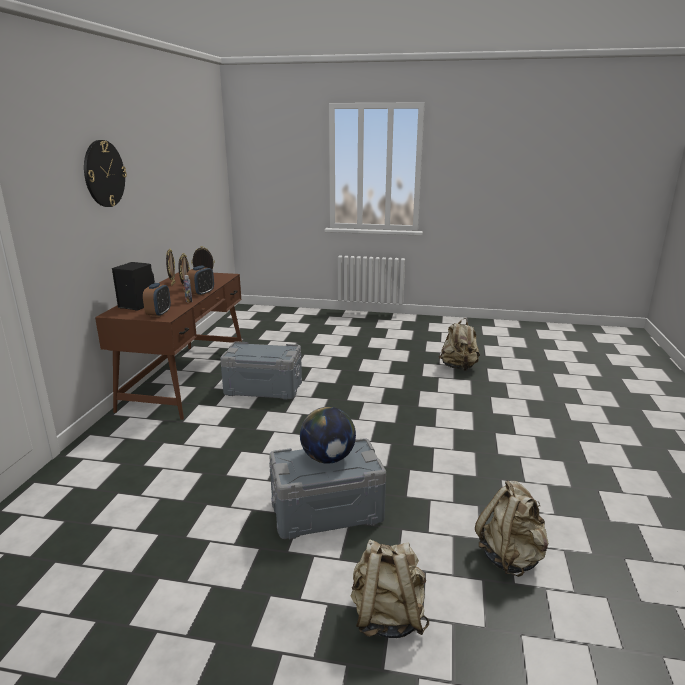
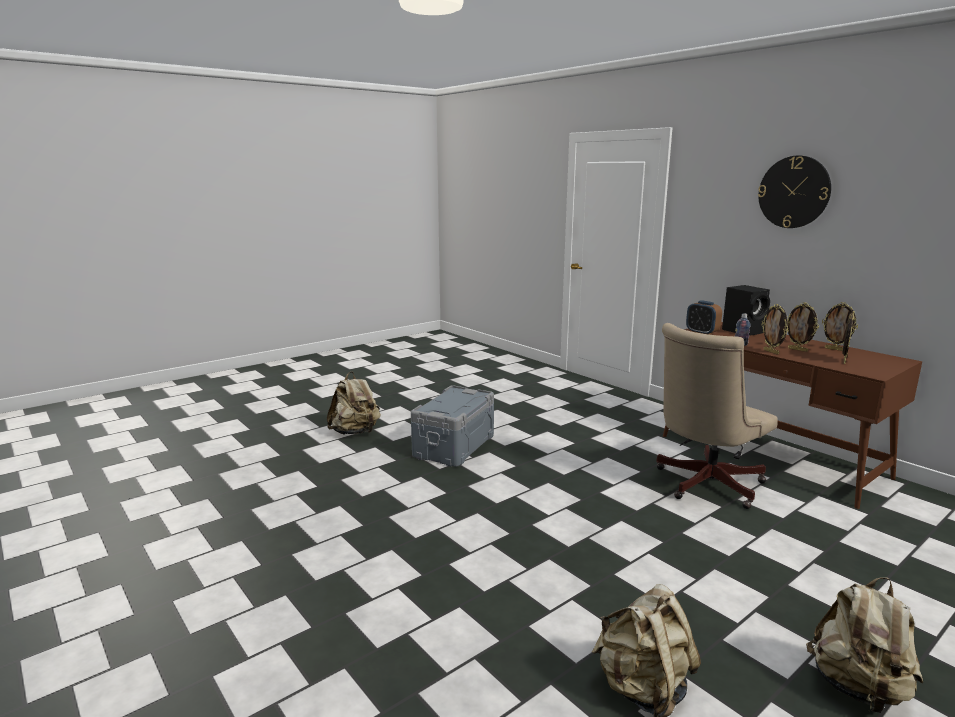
camera: 130 degrees right, 5 degrees down
(202, 293) = (771, 352): alarm clock -> picture frame
(263, 388) = (704, 485): grey storage box -> beige office chair
(328, 458) = (457, 404): globe -> none
(510, 556) = (310, 480): beige backpack -> beige backpack (858, 688)

